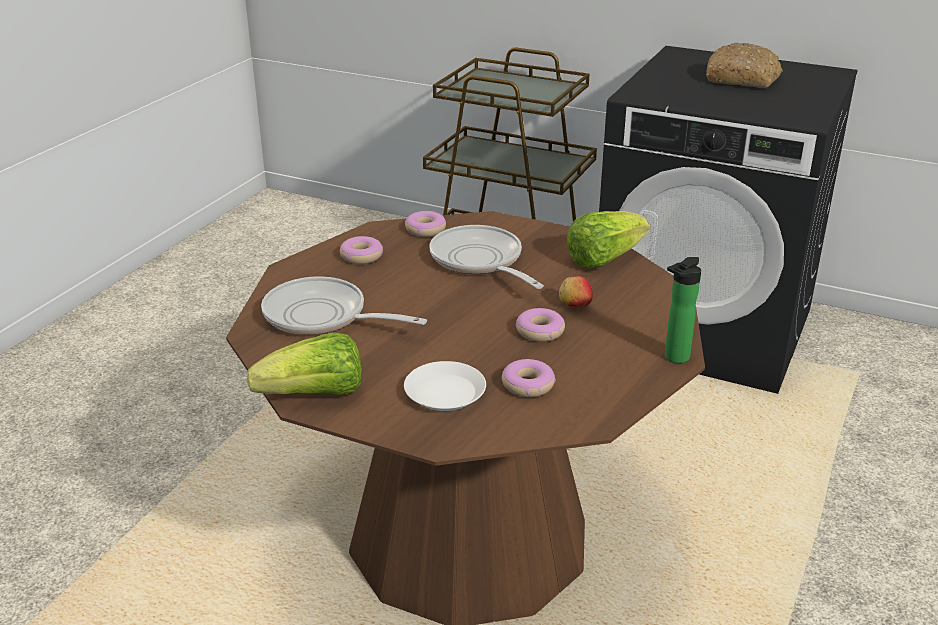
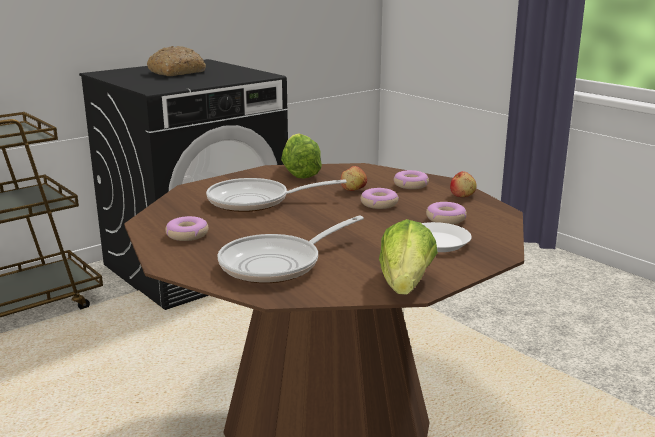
camera: 65 degrees left, 10 degrees down
(425, 230) = (175, 207): donut -> donut (410, 185)
(630, 382) = (462, 196): none -> apple
(674, 358) = (443, 182): bottle -> none

